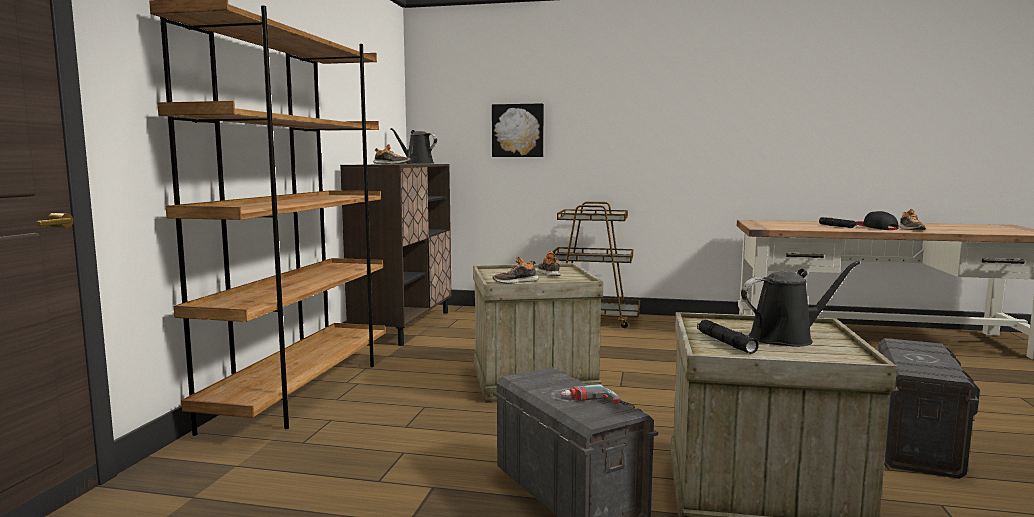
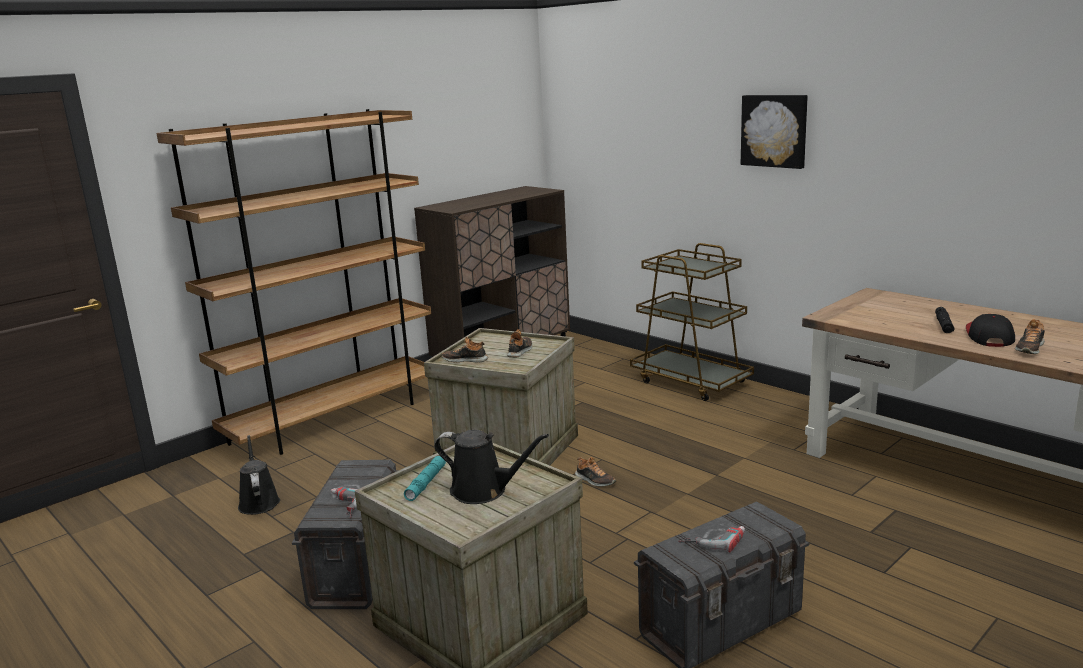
camera: 35 degrees right, 10 degrees up
(391, 164) = (463, 205): shoe -> shoe (594, 480)
(417, 163) = (519, 194): black watering can -> black watering can (258, 502)
(518, 130) = (639, 152): picture -> picture (774, 130)
(725, 343) = (426, 483): black flashlight -> turquoise flashlight
(920, 359) = (713, 539): none -> power drill

